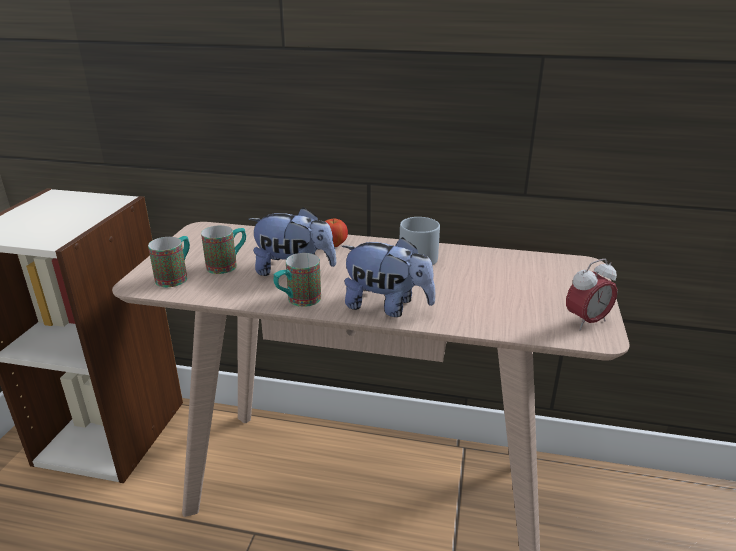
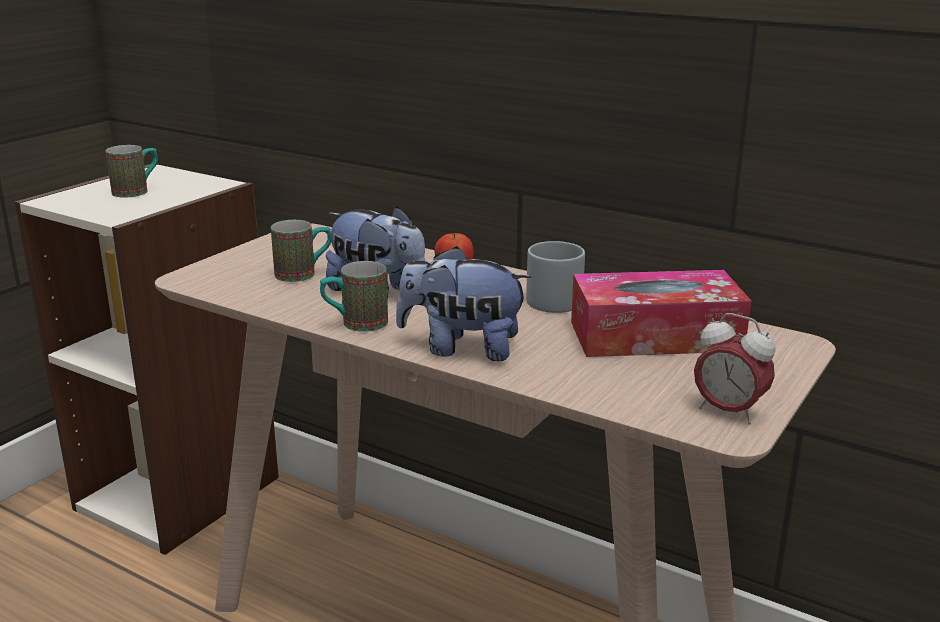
camera: 20 degrees right, 5 degrees down
(176, 276) = (235, 277): mug -> mug (137, 191)
(387, 307) = (462, 348): plush toy -> plush toy turned 150 degrees clockwise
(500, 274) = (655, 336): none -> tissue box
(586, 322) = (728, 412): alarm clock -> alarm clock turned 45 degrees clockwise

